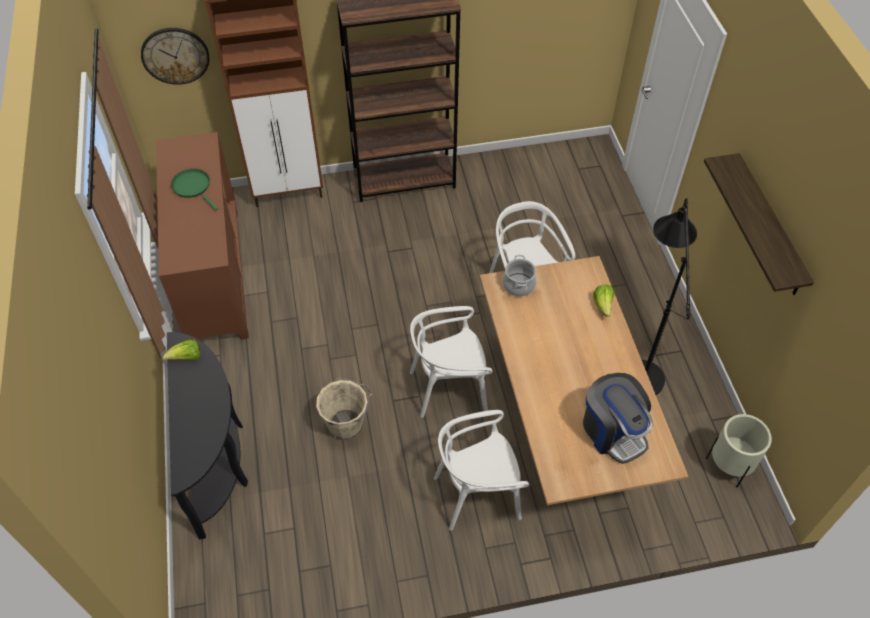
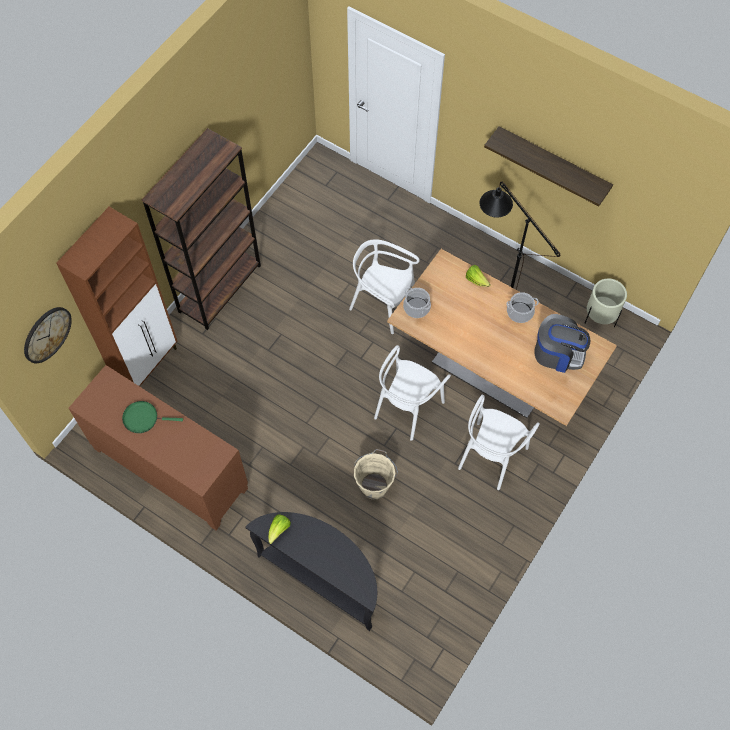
camera: 45 degrees left, 10 degrees up
(615, 364) = (520, 312): none -> cooking pot

